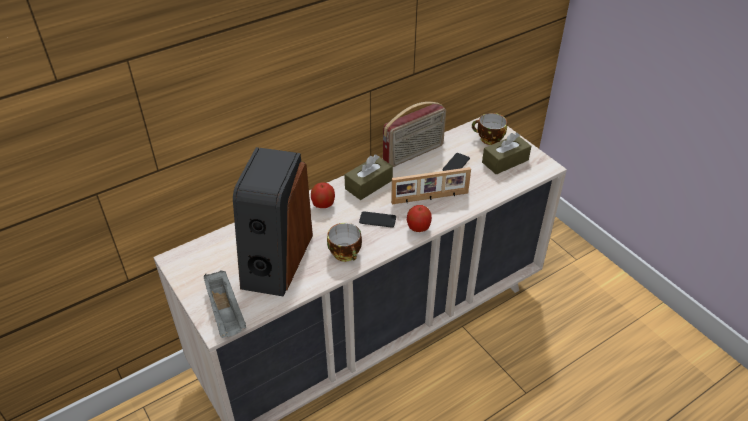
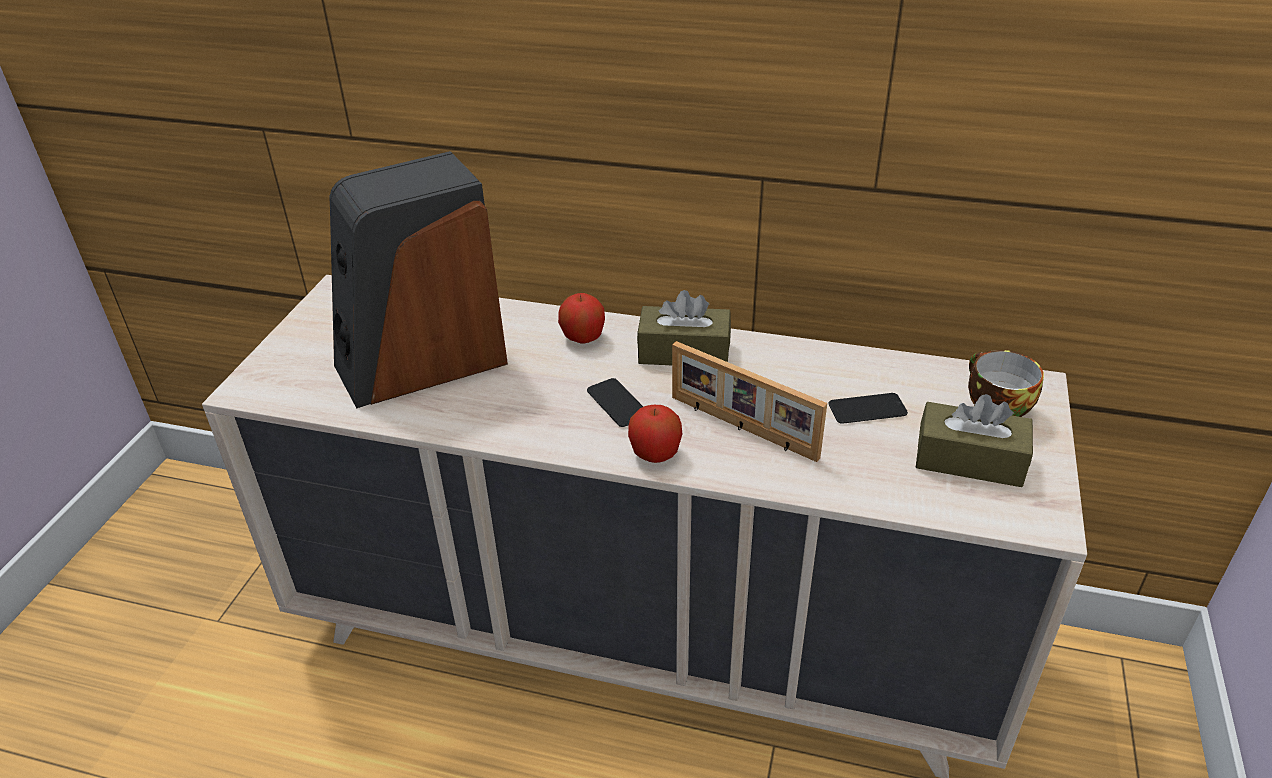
camera: 50 degrees right, 5 degrees down
(226, 313) = (278, 380): grey tray -> none
(346, 254) = (506, 415): cup -> none
(414, 154) = (821, 354): radio -> none

